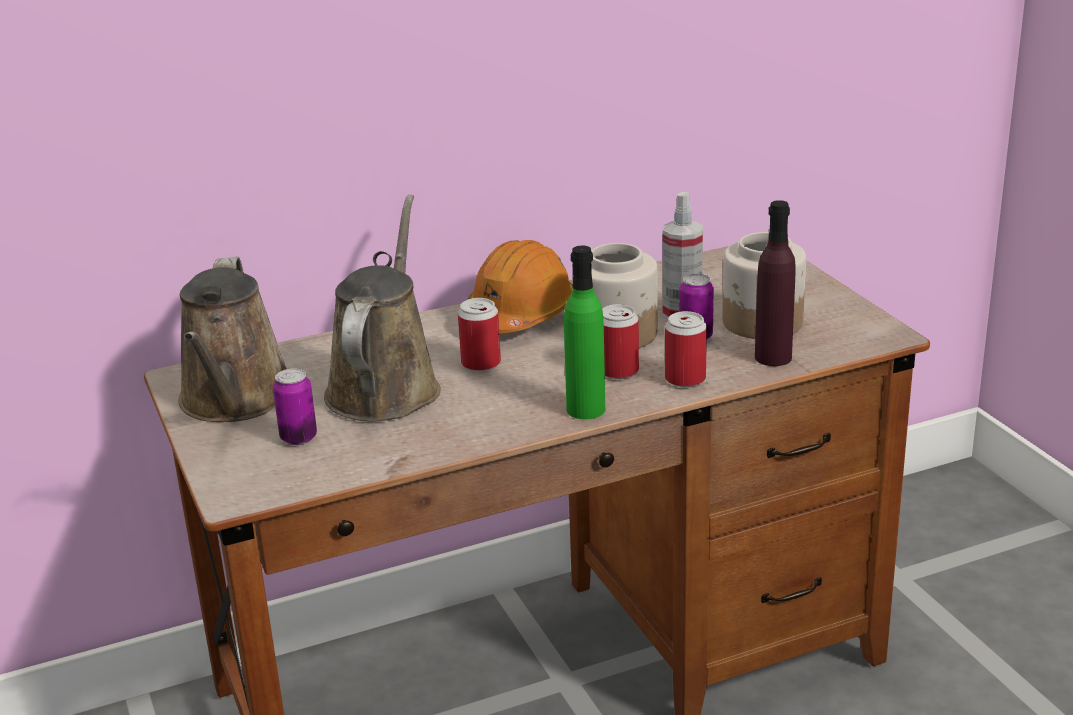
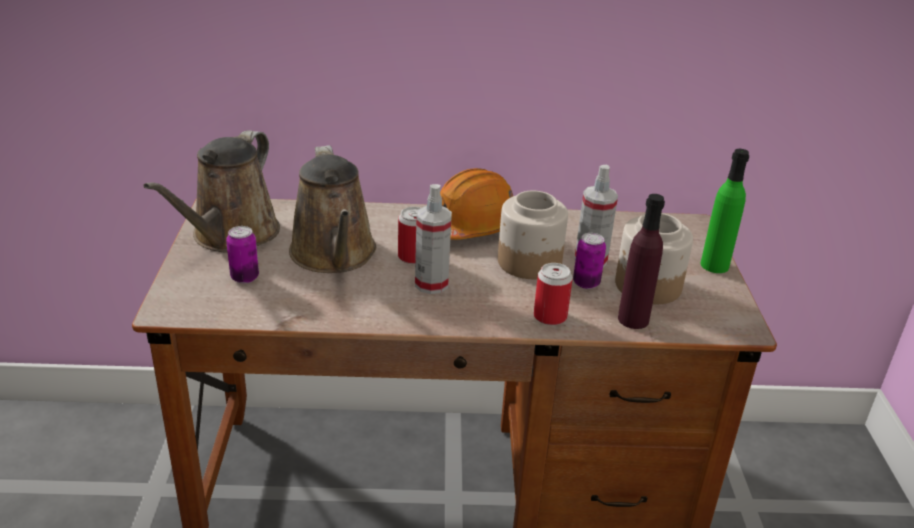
camera: 20 degrees right, 5 degrees up
(386, 386) = (334, 255): brown watering can -> brown watering can turned 135 degrees clockwise
(527, 384) = (431, 284): none -> spray bottle
(586, 409) = (455, 319): green bottle -> green bottle (714, 265)
(618, 371) = (505, 294): can -> none

